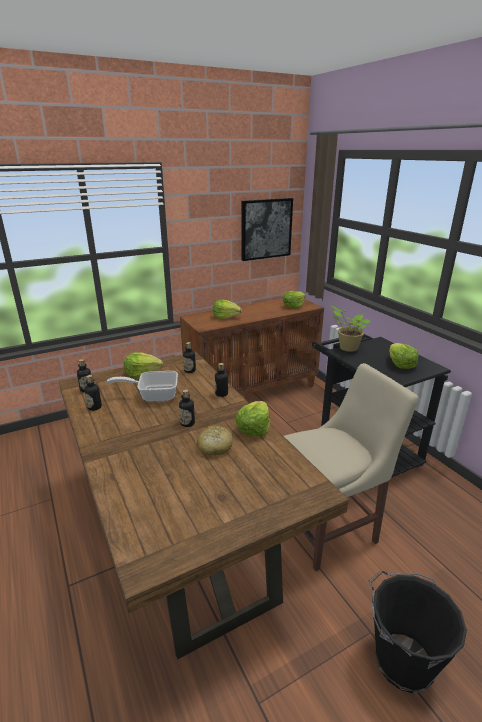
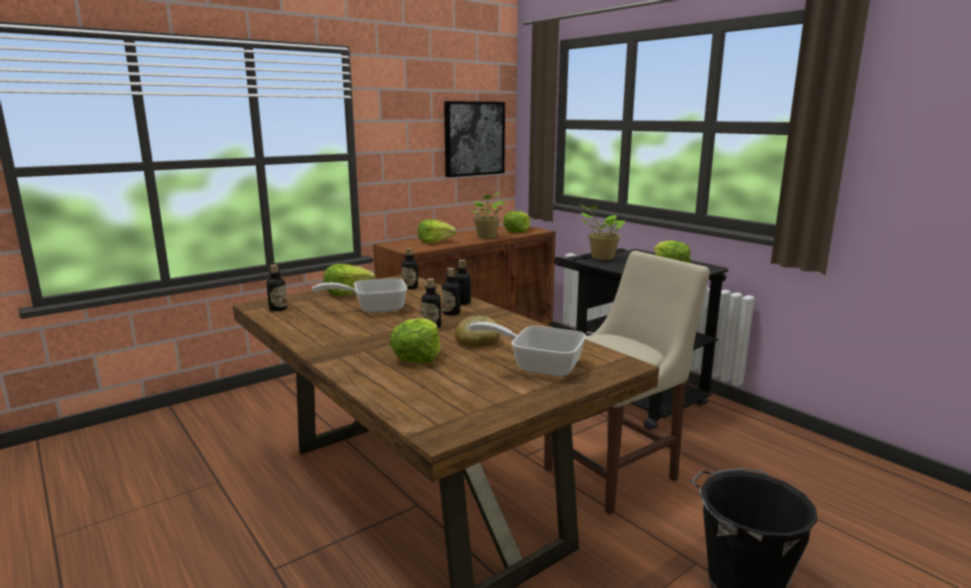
camera: 10 degrees left, 10 degrees down
(94, 407) = (298, 322): bottle -> bottle (451, 313)
(250, 485) = (538, 365): none -> frying pan
(254, 428) = (518, 325): lettuce -> lettuce (417, 356)
(267, 313) = (487, 237): none -> potted plant

